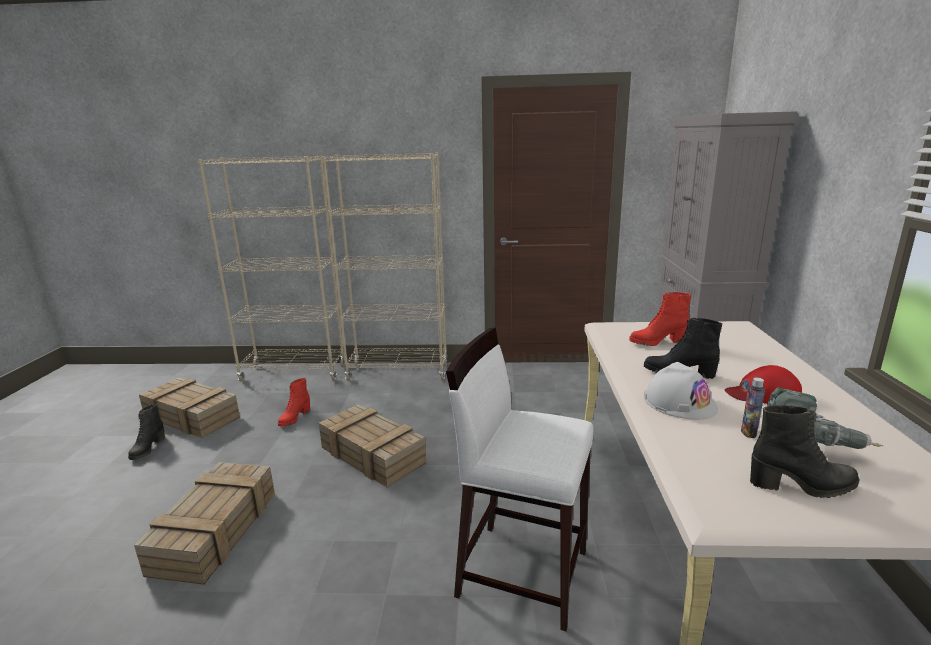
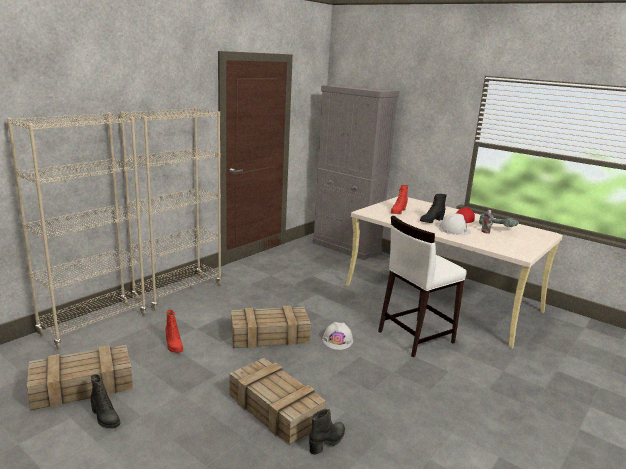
camera: 55 degrees left, 0 degrees up
(419, 504) = (337, 340): none -> white hard hat
(802, 486) = (520, 240): black boot -> black boot (327, 442)

